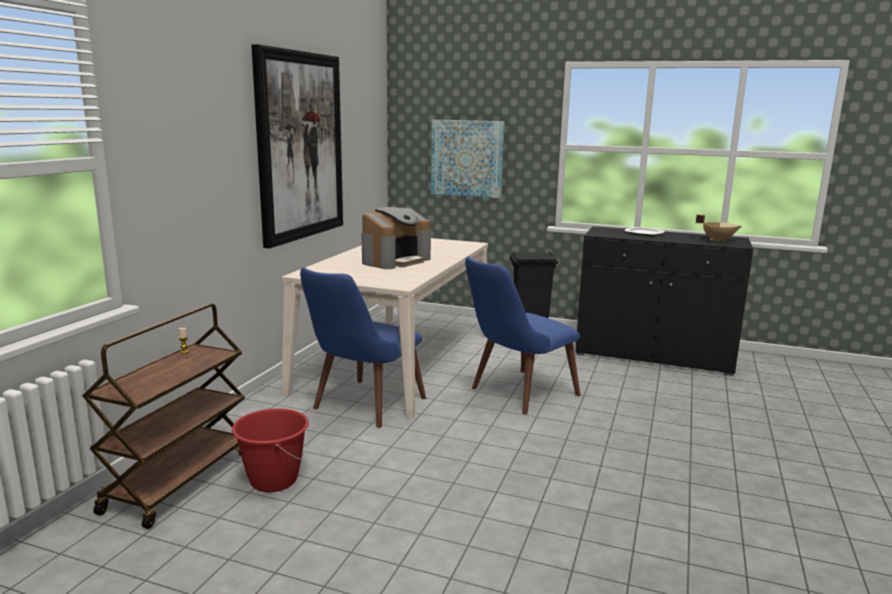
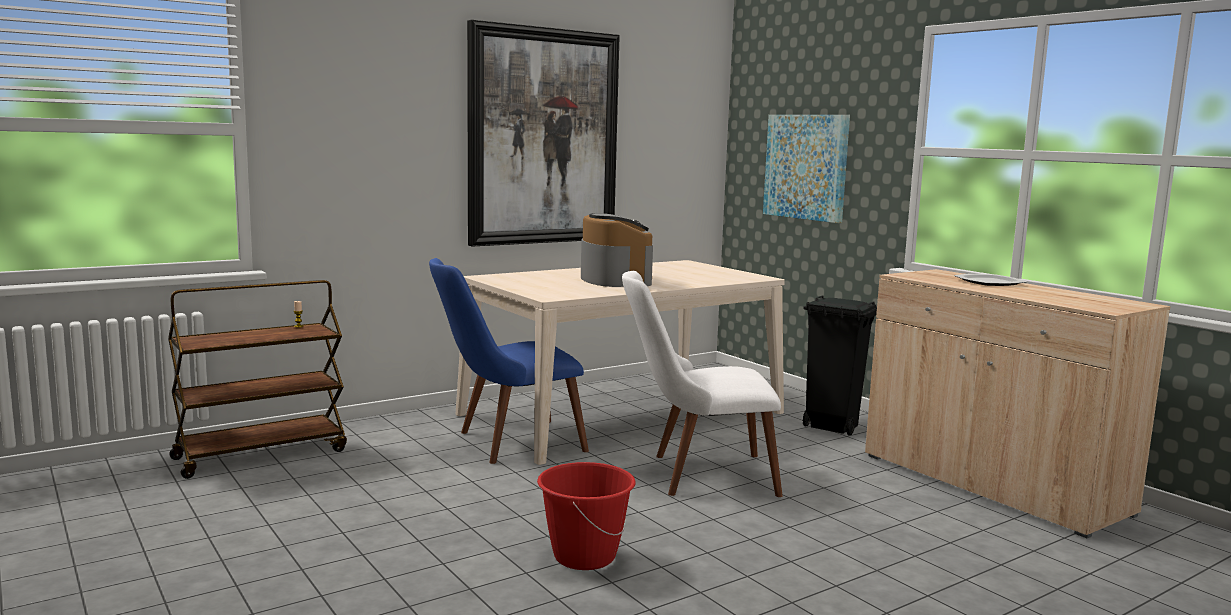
camera: 35 degrees right, 5 degrees down
(273, 480) = (326, 475): red bucket -> red bucket (584, 556)
(395, 260) = (614, 279): coffee machine -> coffee machine turned 90 degrees counterclockwise
(515, 395) = (696, 475): blue chair -> white chair
(653, 355) = (991, 484): black cabinet -> beige cabinet
(717, 240) = (1089, 301): beige cooking pot -> none

